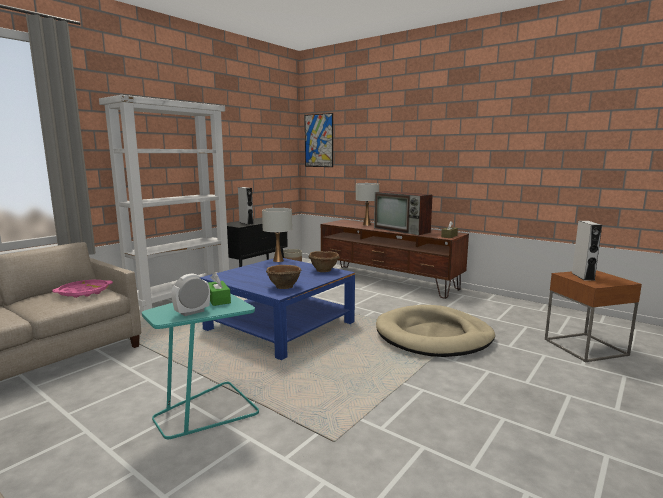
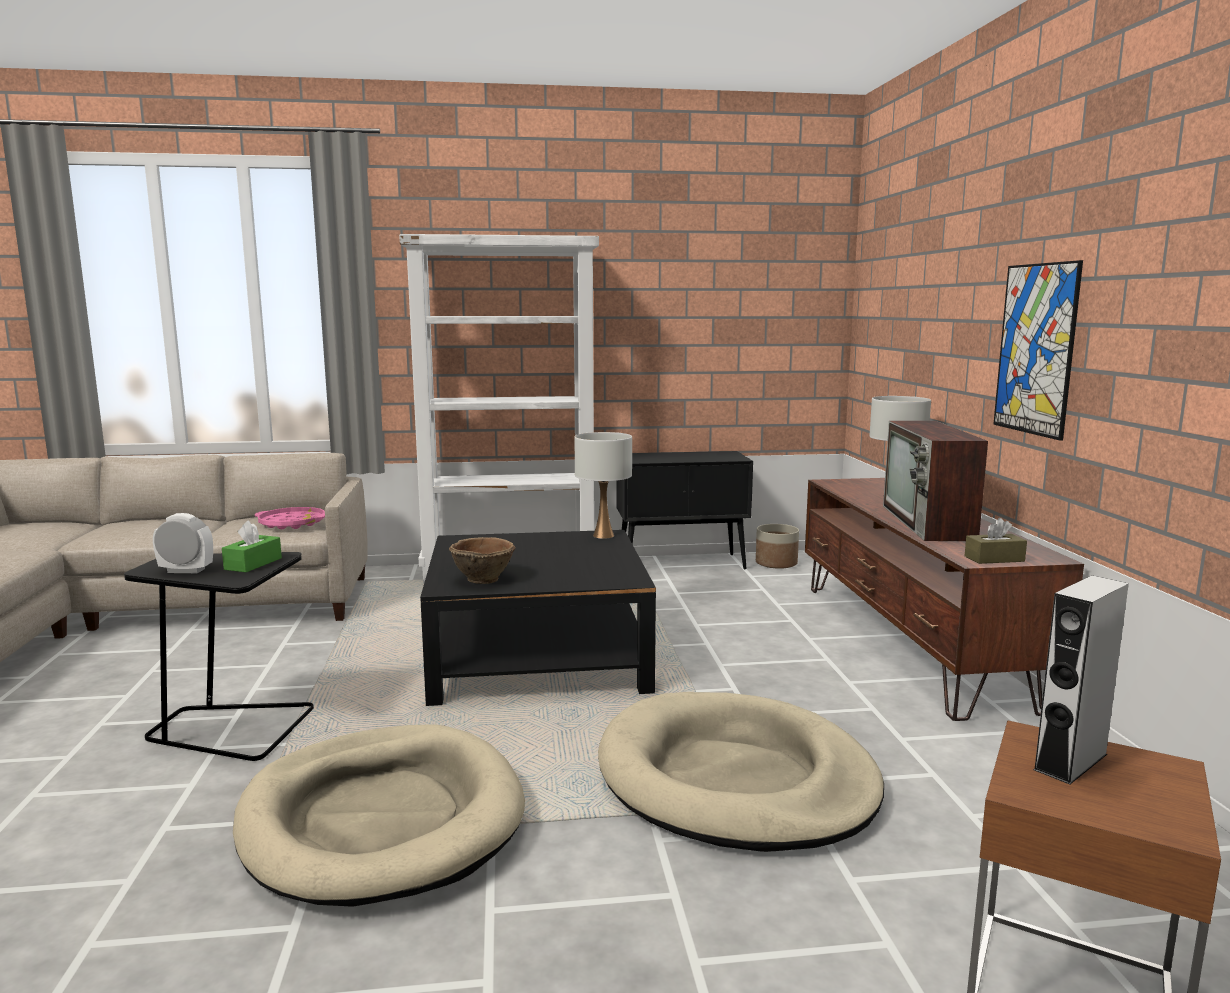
camera: 45 degrees right, 0 degrees up
(206, 411) = (230, 729): turquoise side table -> black side table
(246, 223) = (662, 457): grey speaker -> none
(280, 326) = (537, 656): blue coffee table -> black coffee table
(319, 140) = (873, 294): picture -> picture (1035, 349)
(324, 270) = (617, 570): brown bowl -> none
(365, 402) = (382, 819): none -> beige dog bed

